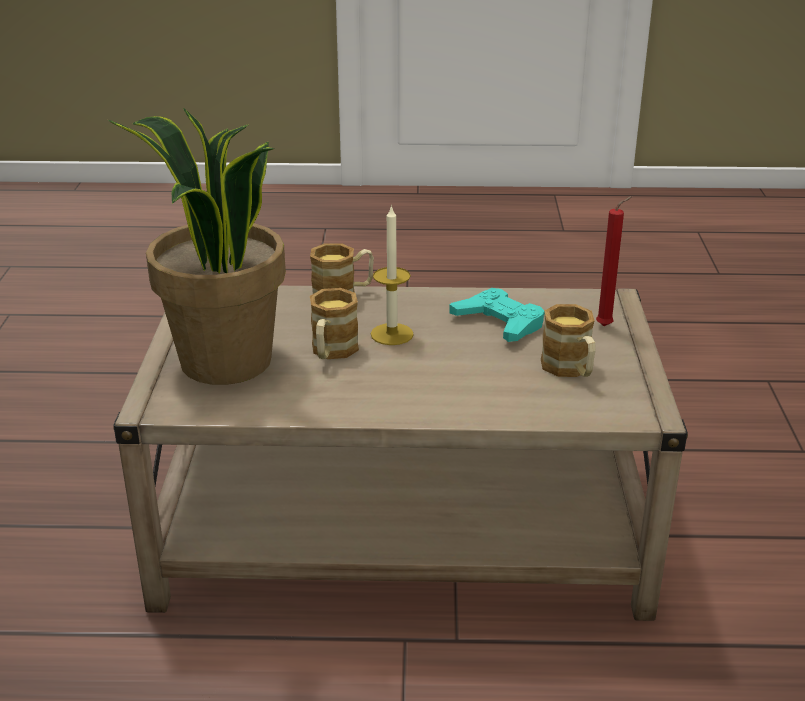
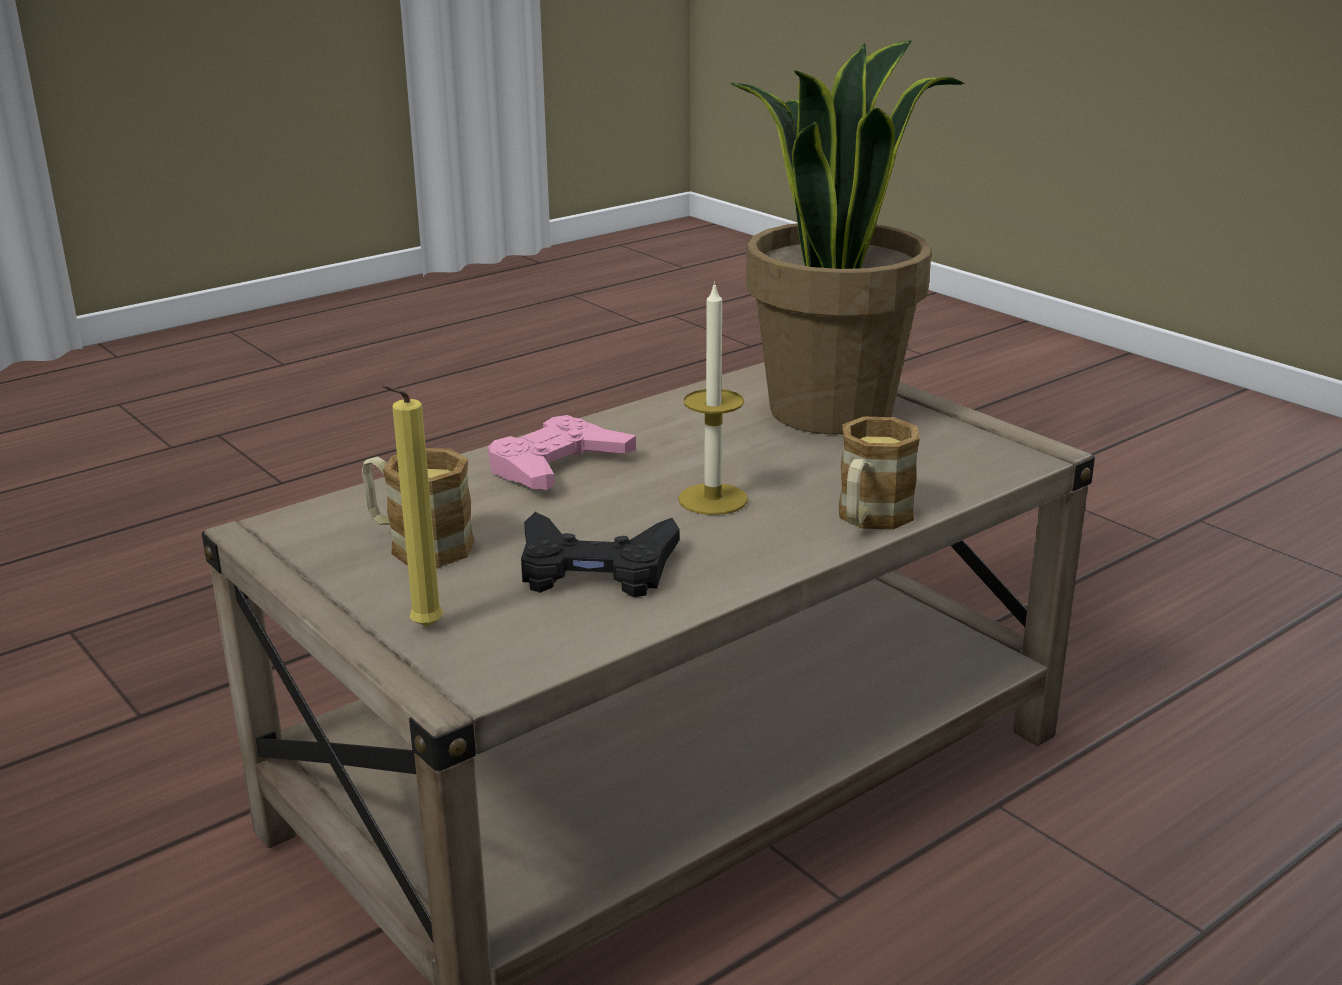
camera: 140 degrees right, 5 degrees down
(331, 352) = (743, 456): mug -> none
(438, 390) = (557, 466): none -> pink game controller
(499, 323) = (595, 568): turquoise game controller -> black game controller
(607, 326) = (423, 629): red candle -> yellow candle

